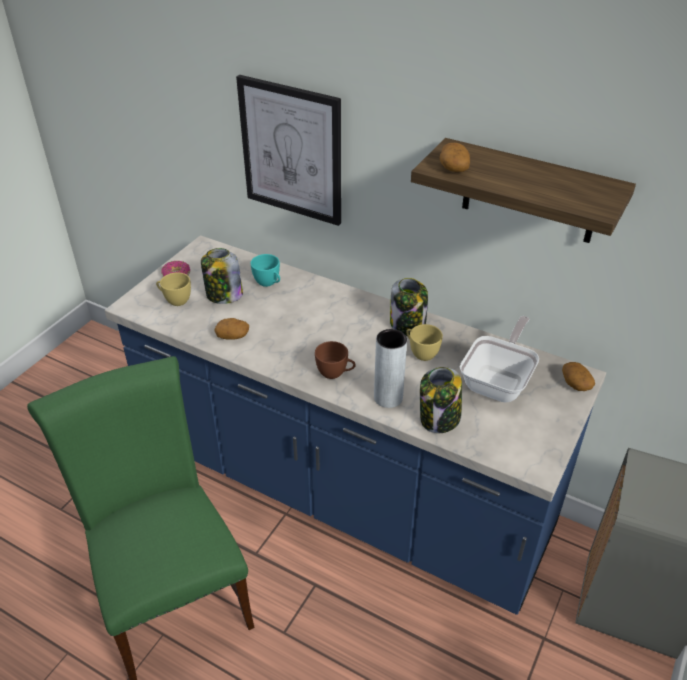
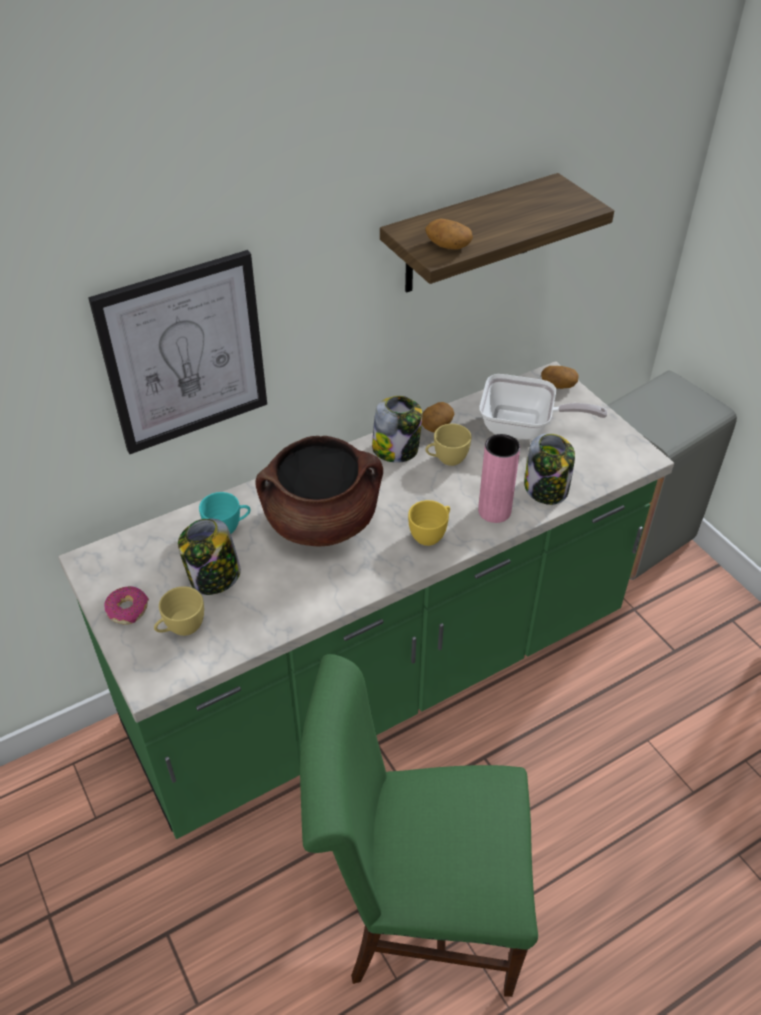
camera: 60 degrees left, 5 degrees up
(233, 336) = (300, 596): potato -> potato (436, 424)
(306, 319) = (322, 522): none -> brown cooking pot
(335, 373) = (431, 535): brown cup -> yellow cup
(343, 489) = (380, 675): blue counter -> green counter
(388, 398) = (494, 511): grey vase -> pink vase
(499, 382) = (524, 428): frying pan -> frying pan turned 135 degrees clockwise

